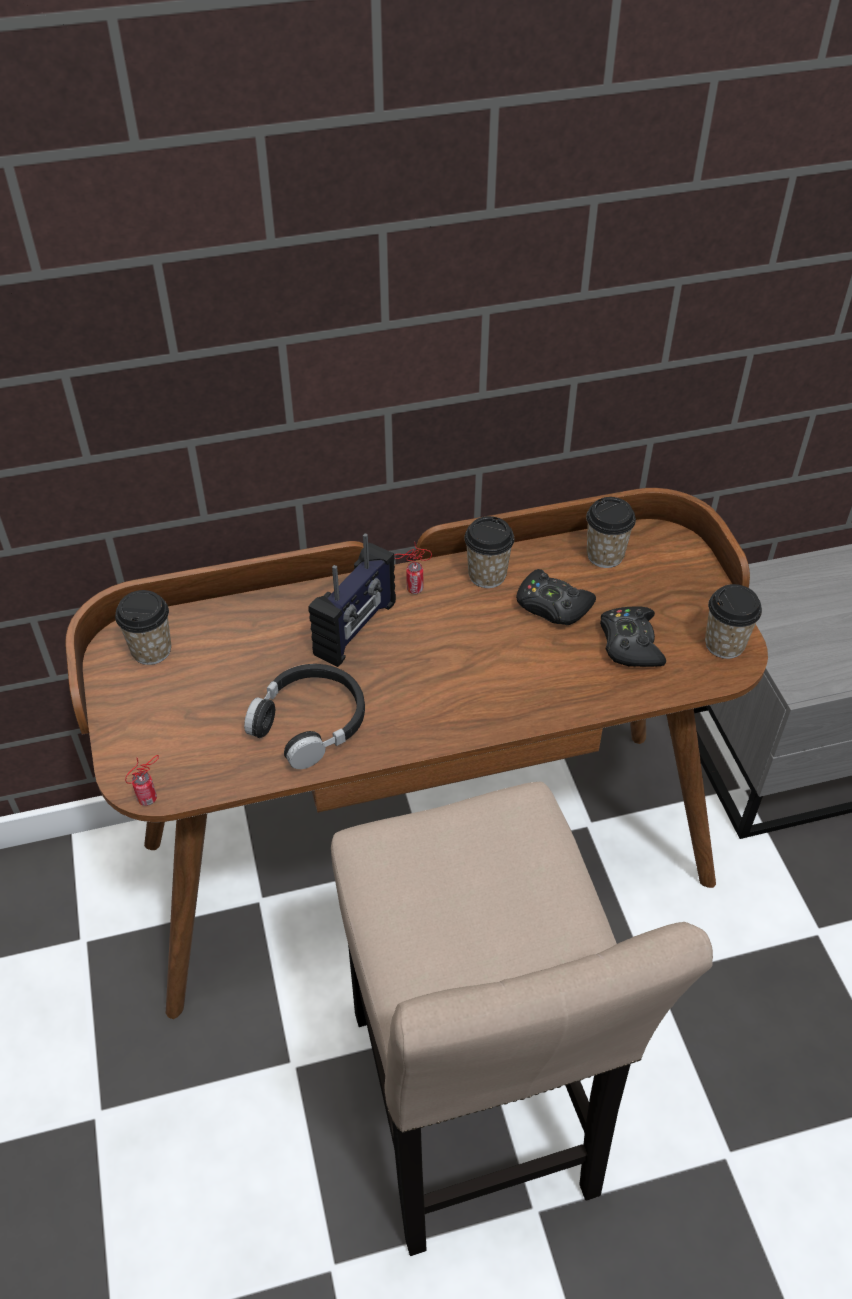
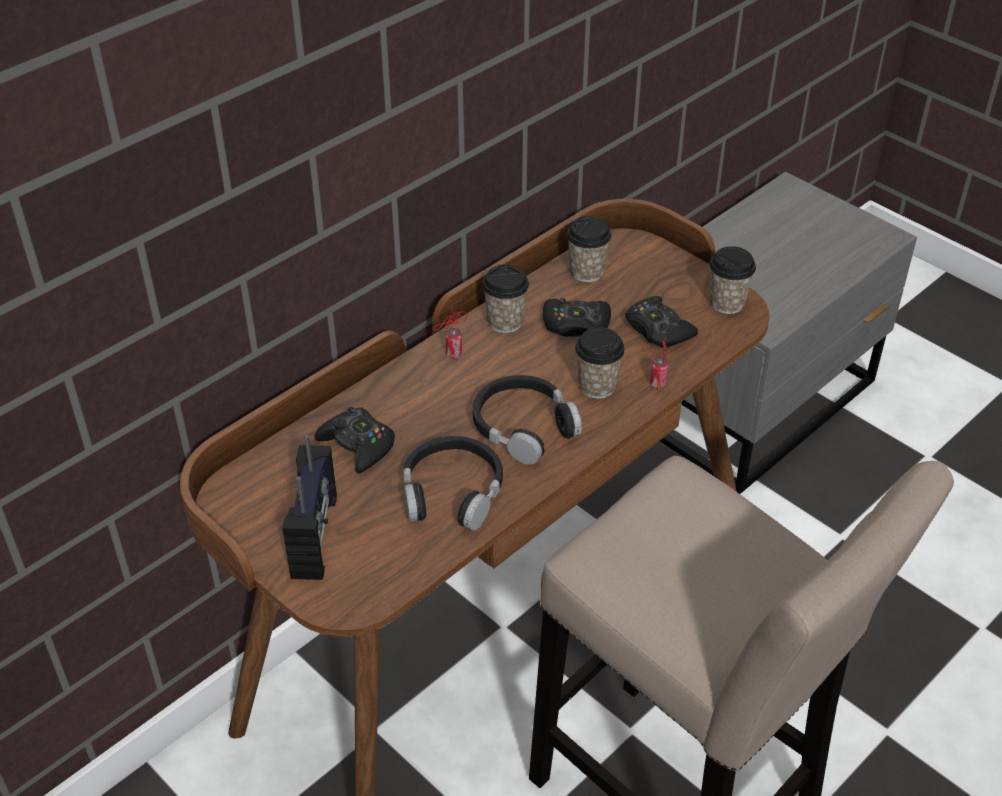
camera: 30 degrees left, 5 degrees down
(149, 797) = (361, 609): can -> can (657, 382)
(151, 650) = (260, 494): cup -> cup (597, 386)
(264, 640) = (358, 445): none -> black game controller
(356, 629) = (430, 405): radio -> radio (316, 536)
(423, 687) = (523, 427): none -> black headphones

